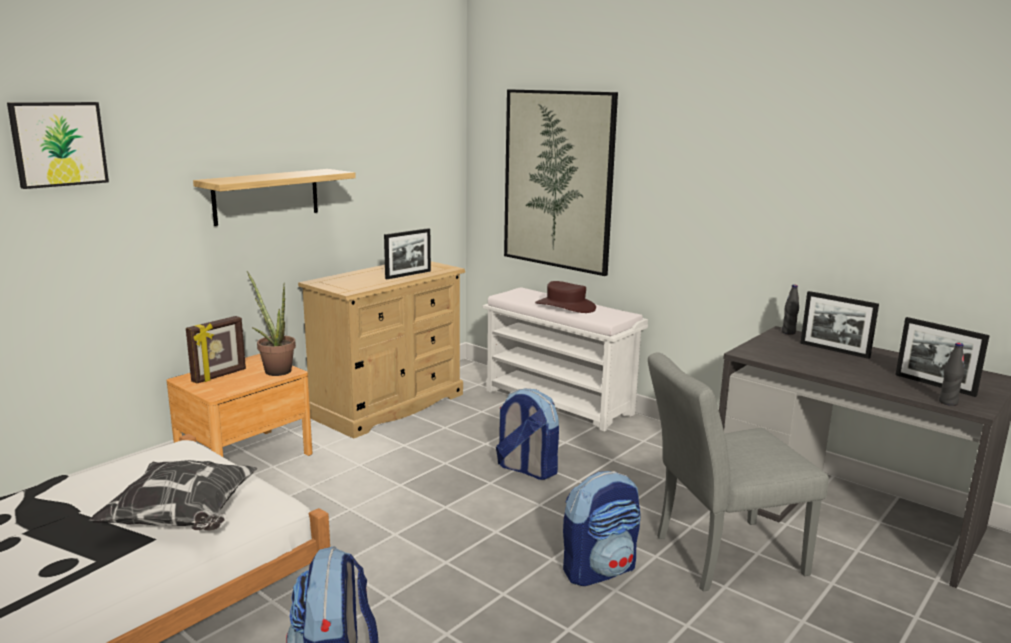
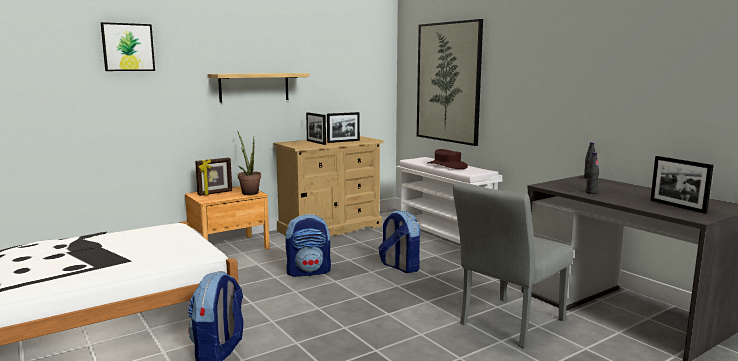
camera: 15 degrees right, 5 degrees down
(183, 520) = (152, 254): pillow -> none
(599, 570) = (417, 322): backpack -> backpack (309, 272)
(718, 556) = (507, 324): grey chair -> grey chair turned 45 degrees counterclockwise
(834, 350) = (615, 187): picture frame -> picture frame (316, 142)
(948, 402) = (677, 215): black bottle -> black bottle (591, 192)

